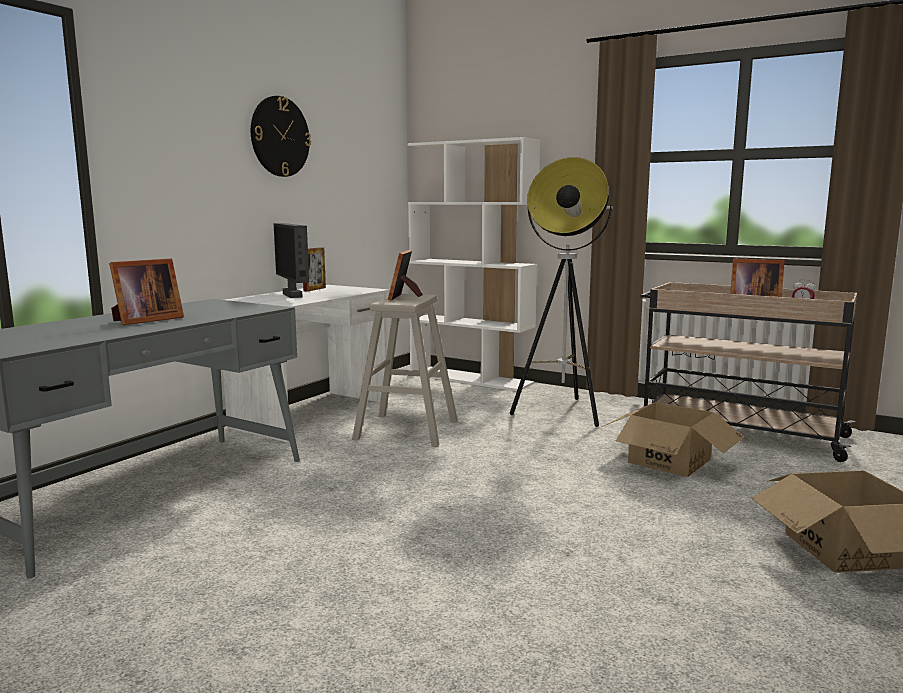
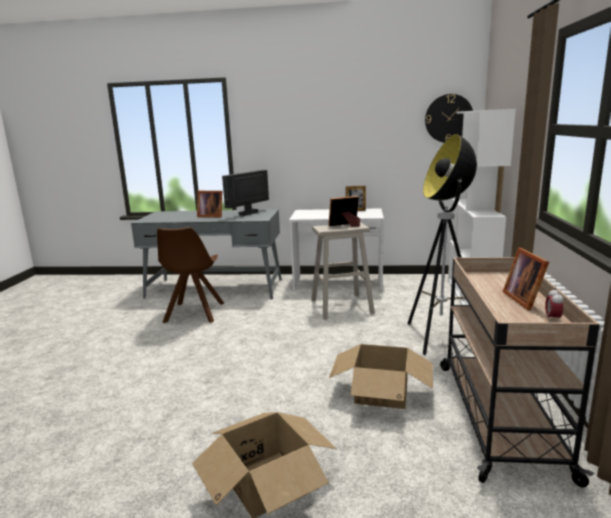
camera: 65 degrees right, 5 degrees up
(250, 530) = (194, 313): none -> brown chair
(280, 136) = (347, 118): wall clock -> wall clock (448, 118)
(293, 295) = (328, 213): monitor -> monitor (249, 213)

